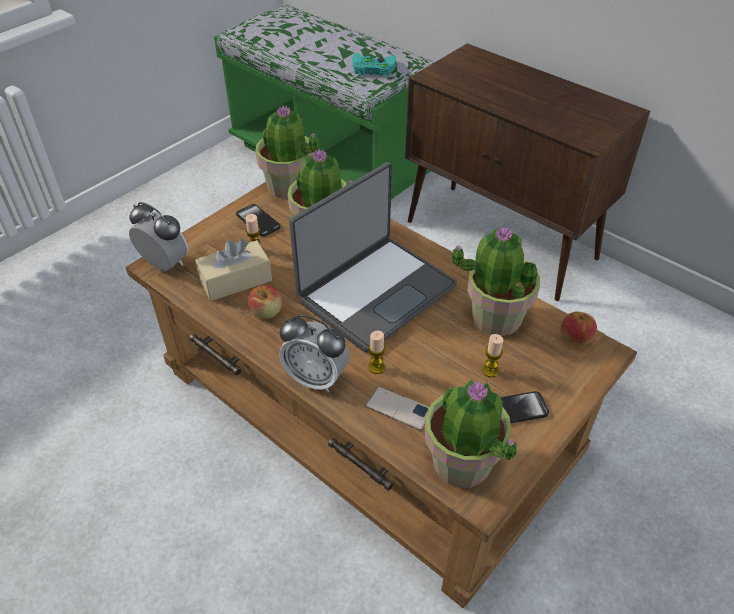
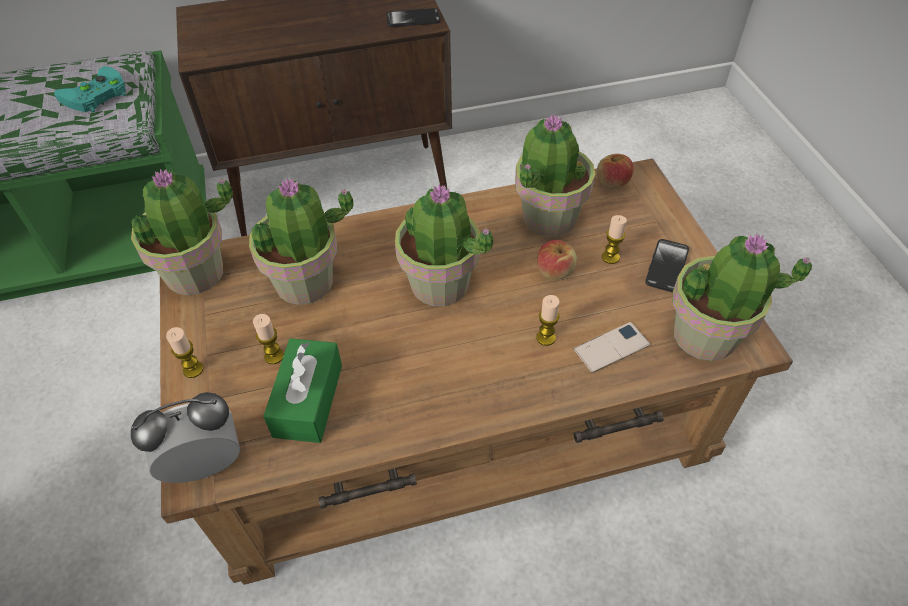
camera: 55 degrees left, 5 degrees up
(221, 225) = (193, 369): none -> candle
(236, 280) = (308, 400): beige tissue box -> green tissue box
(258, 221) = (226, 330): phone -> phone (413, 19)
(267, 312) = (388, 394): apple -> apple (555, 271)
(316, 378) = (524, 396): alarm clock -> none
(375, 292) = (440, 285): laptop -> potted plant

